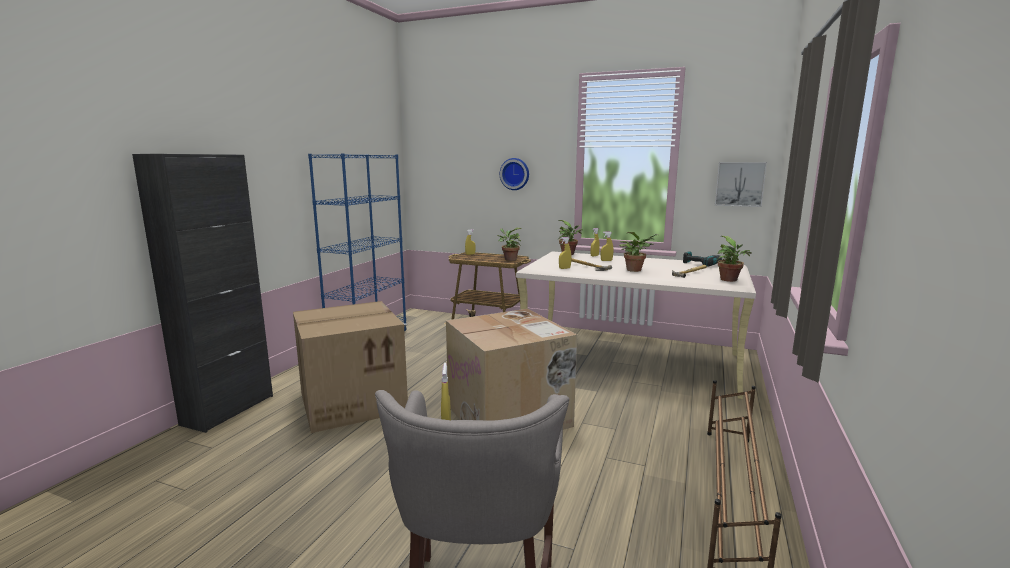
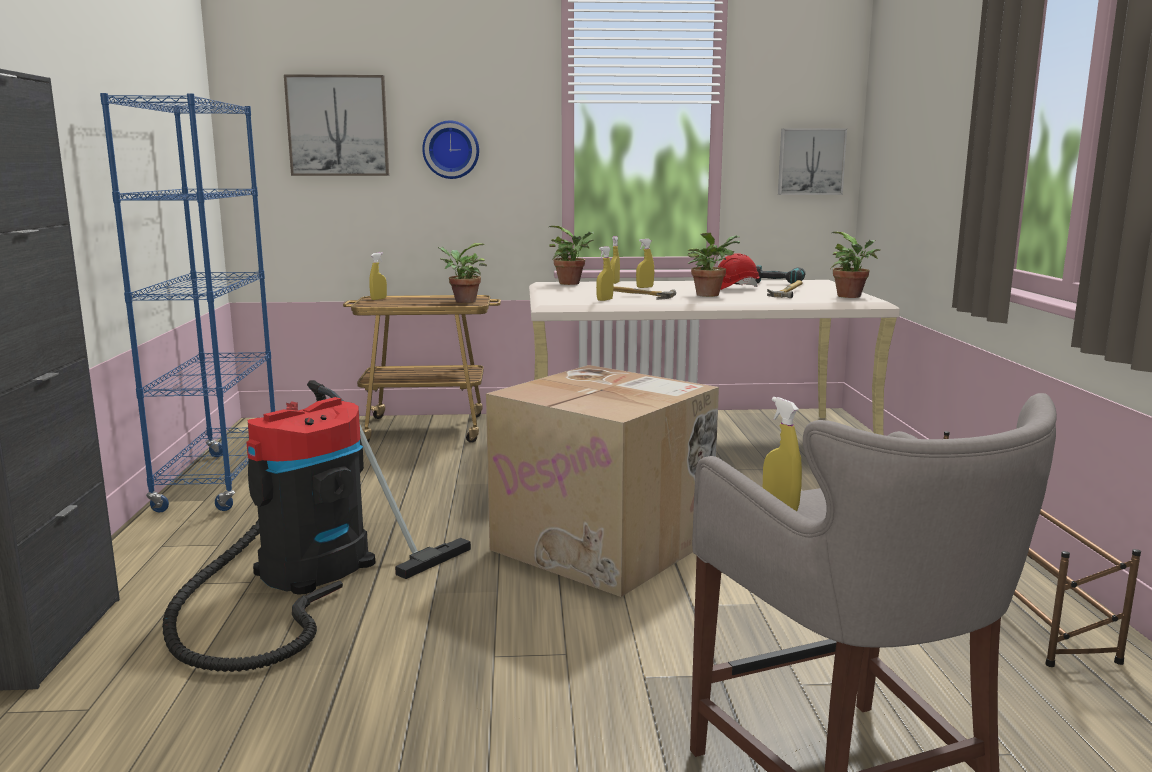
camera: 25 degrees left, 0 degrees up
(354, 401) = (306, 575): cardboard box -> vacuum cleaner
(459, 161) = (338, 126): none -> picture
(660, 266) = (733, 288): none -> red hard hat

